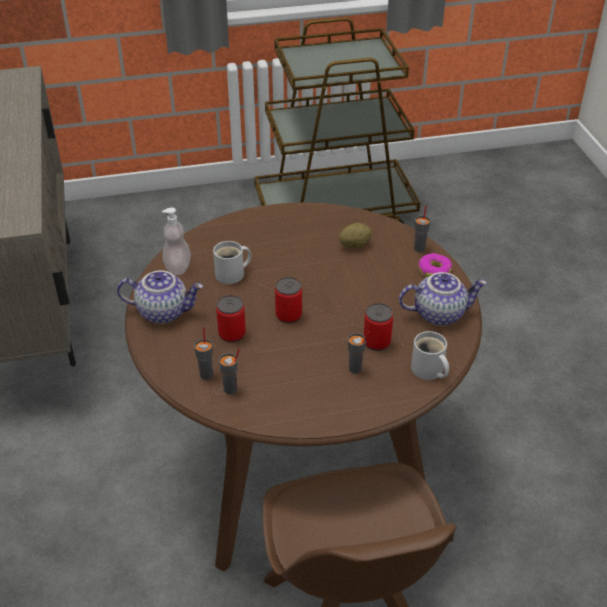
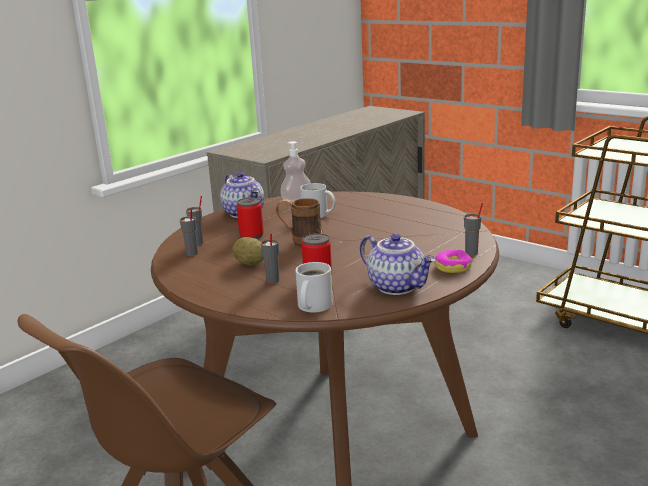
camera: 55 degrees right, 20 degrees down
(288, 315) = (300, 242): can -> brown mug
(355, 245) = (426, 233): potato -> potato (250, 263)

